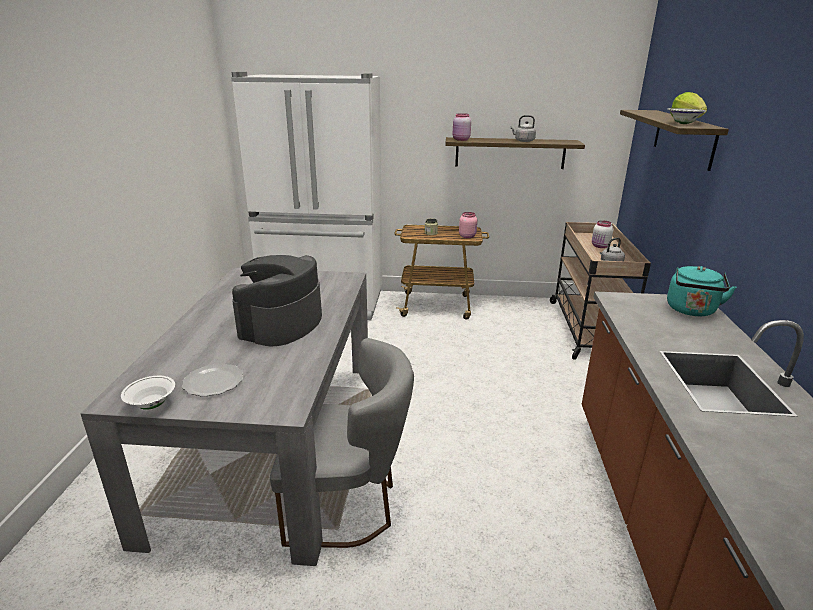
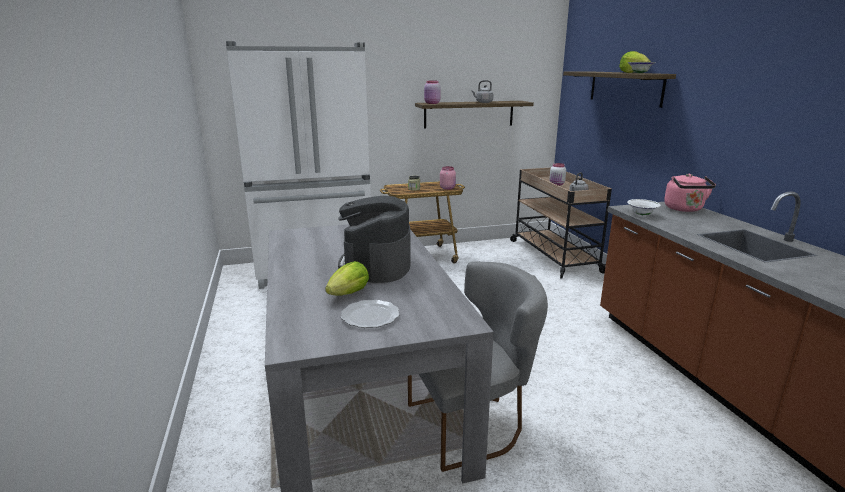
camera: 20 degrees left, 5 degrees down
(152, 405) = (333, 344): white bowl -> white bowl (641, 214)
(223, 352) = (349, 294): none -> lettuce
(691, 311) = (684, 209): turquoise kettle -> pink kettle

